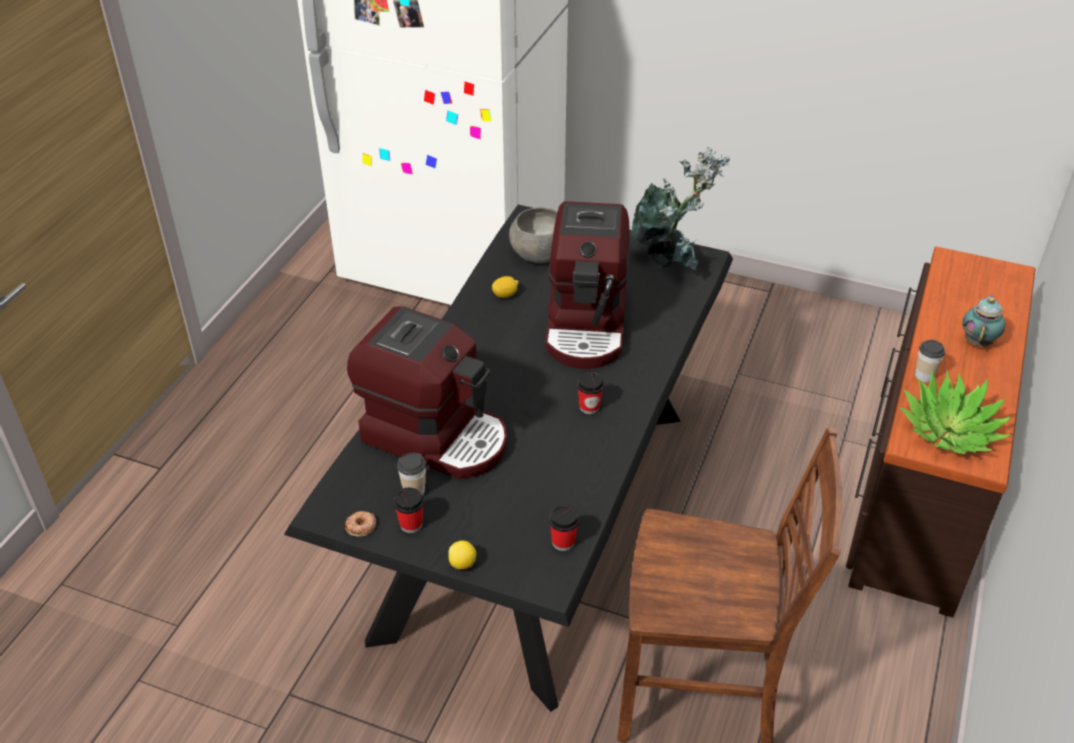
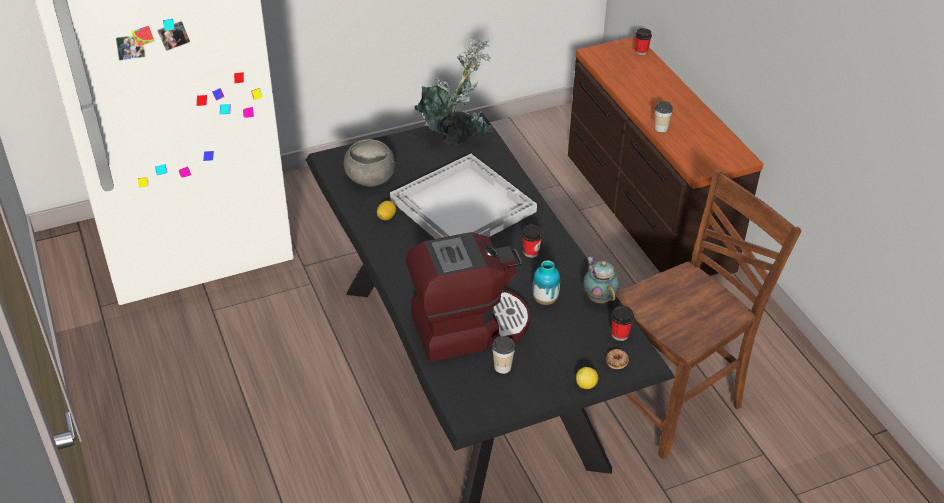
camera: 45 degrees left, 0 degrees up
(361, 526) = (501, 408): donut -> donut (617, 360)
(411, 524) = (528, 386): cup -> cup (641, 51)
(539, 459) = (545, 300): none -> vase
(587, 325) = (463, 205): coffee machine -> white tray
(950, 430) = (707, 150): potted plant -> none
(978, 341) = (662, 93): teapot -> teapot (598, 297)

